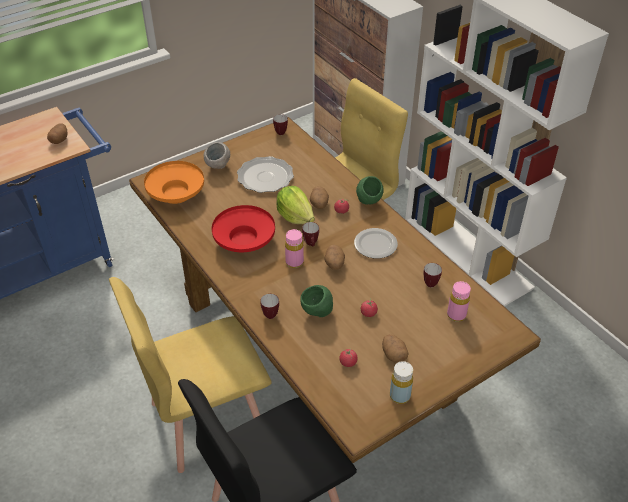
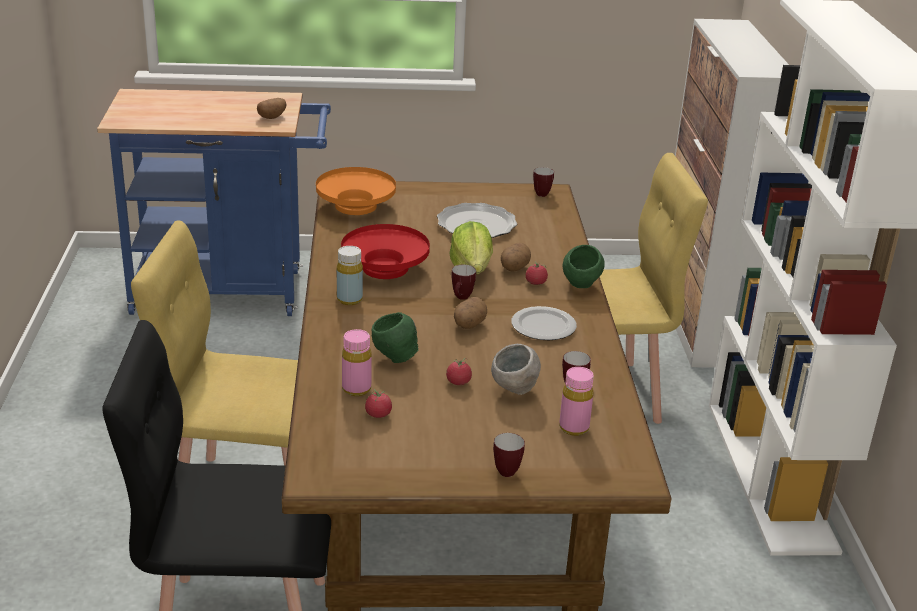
camera: 30 degrees right, 15 degrees down
(218, 167) = (430, 200): grey bowl -> grey bowl (514, 391)
(269, 313) = (337, 337): mug -> mug (506, 469)
(294, 262) = (421, 306): pink bottle -> pink bottle (356, 389)
(394, 355) = (444, 431): potato -> none
(400, 396) = (405, 470): yellow bottle -> yellow bottle (349, 299)

